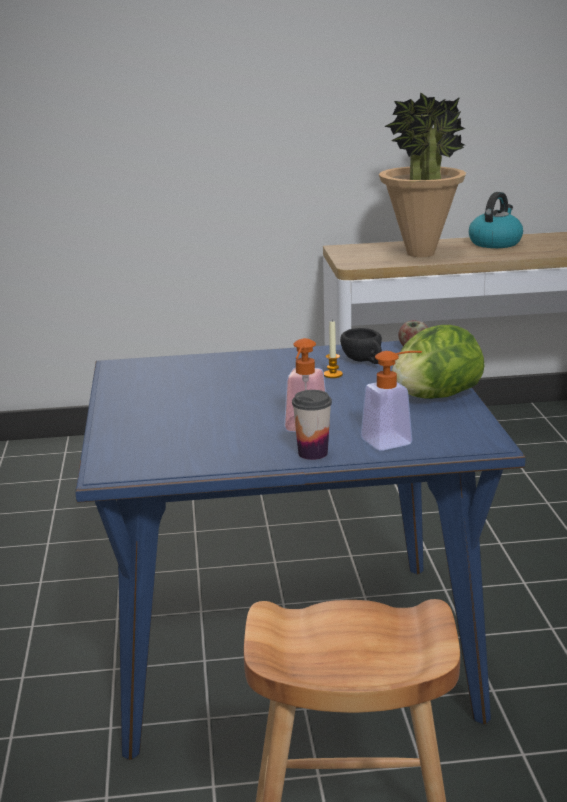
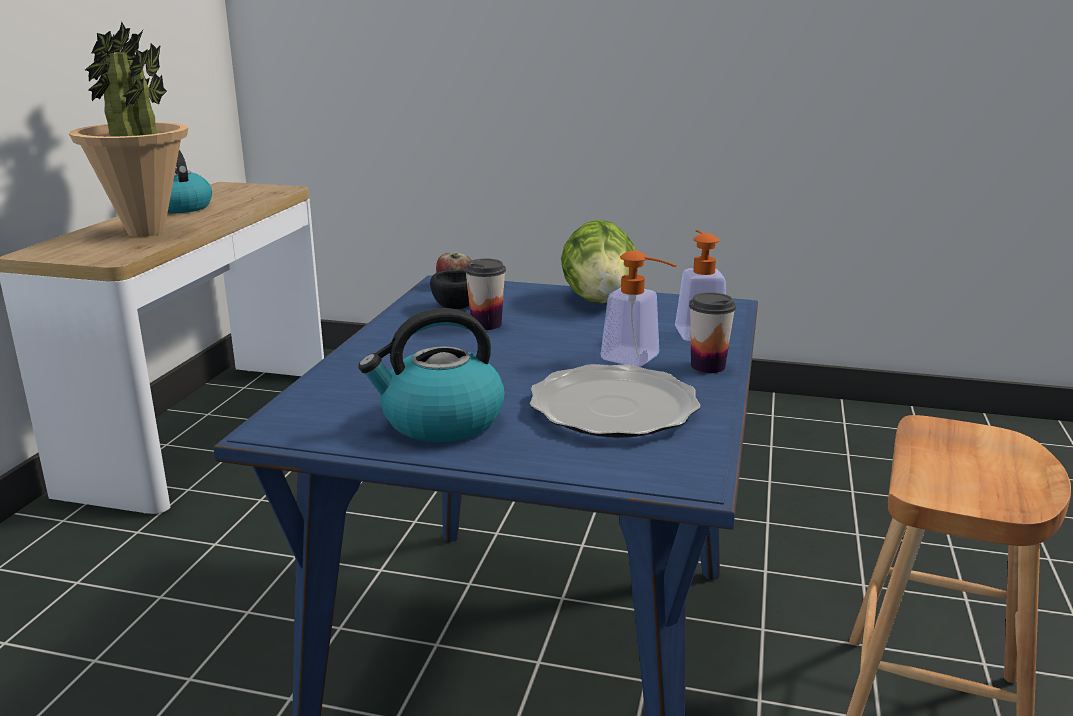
camera: 70 degrees left, 0 degrees up
(152, 396) = (440, 421): none -> kettle
(207, 435) = (613, 407): none -> plate
(333, 374) = (486, 325): candle -> cup

